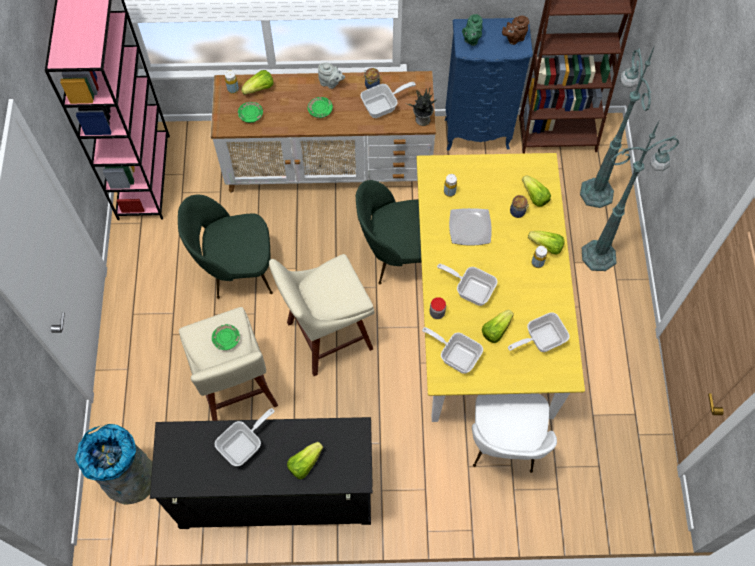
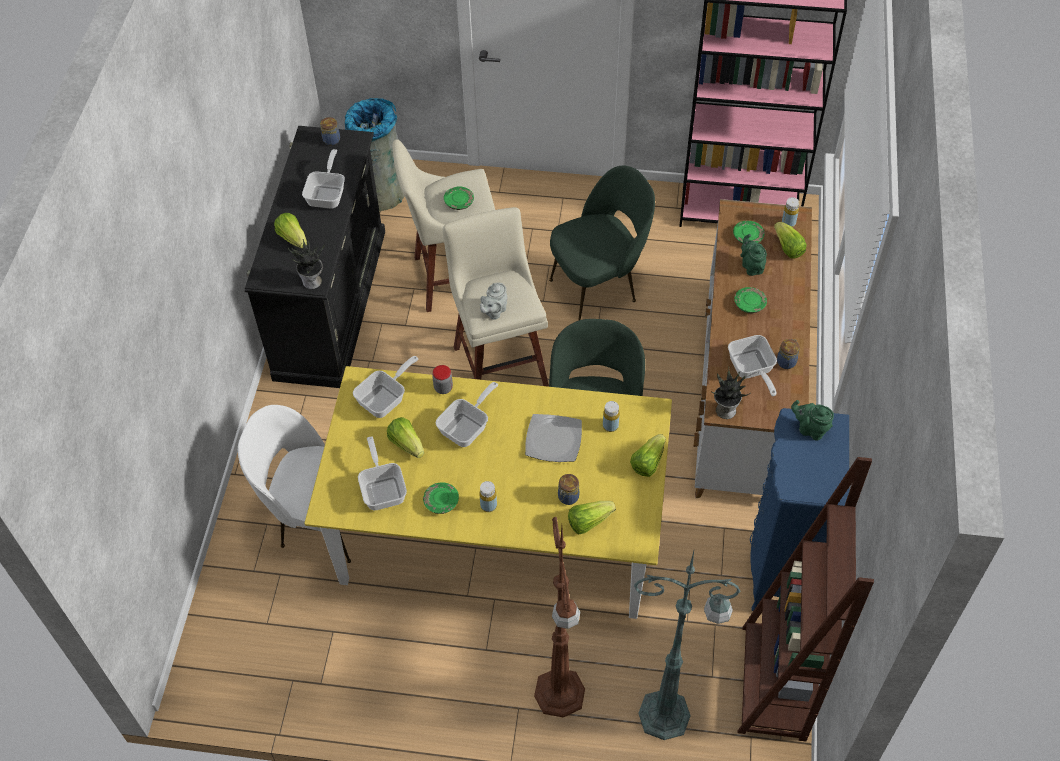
camera: 100 degrees right, 10 degrees down
(170, 459) = (331, 139): none -> jar
(237, 272) = (599, 288): green chair -> green chair turned 60 degrees clockwise
(244, 444) = (328, 194): frying pan -> frying pan turned 135 degrees counterclockwise
(281, 111) = (751, 266): none -> green teapot
(330, 83) = (792, 319): grey teapot -> grey teapot (494, 312)
(355, 432) = (313, 282): none -> potted plant
(514, 38) = (809, 481): brown teapot -> none
(542, 295) = (441, 502): none -> green plate
(546, 246) = (510, 520): lettuce -> lettuce (648, 462)
(600, 255) = (559, 696): green floor lamp -> brown floor lamp

